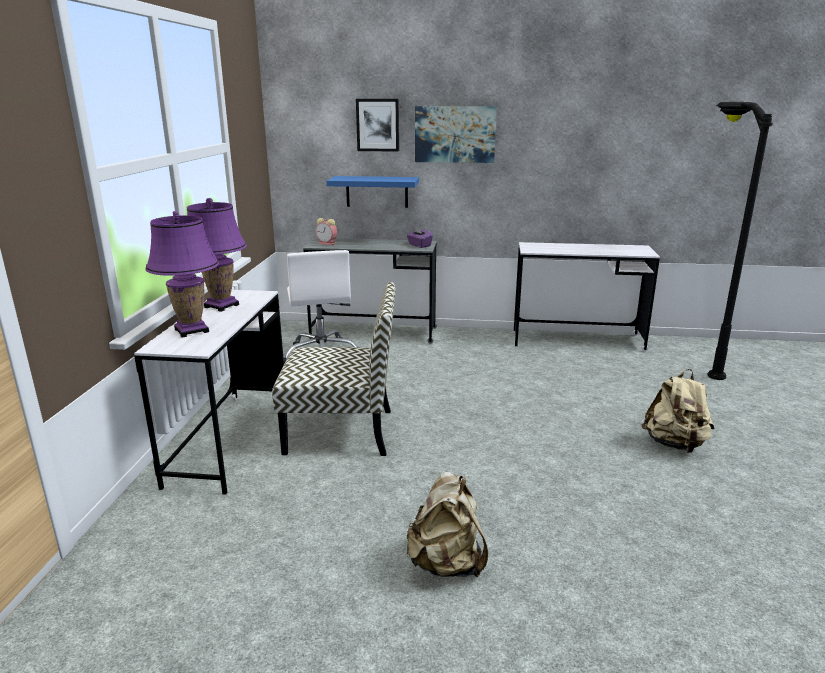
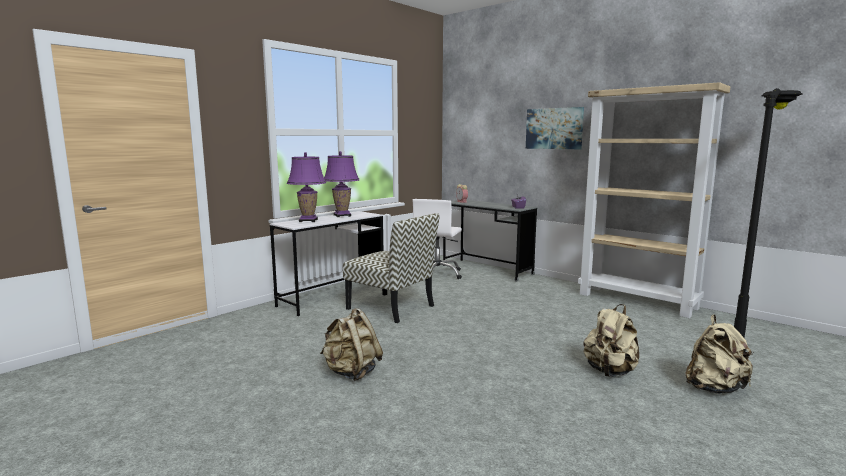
camera: 35 degrees right, 10 degrees down
(377, 191) = (502, 169): blue shelf -> none
(378, 125) = (504, 123): picture -> none
(577, 340) = (638, 301): white desk -> beige bookcase
(762, 432) = (714, 388): none -> beige backpack

